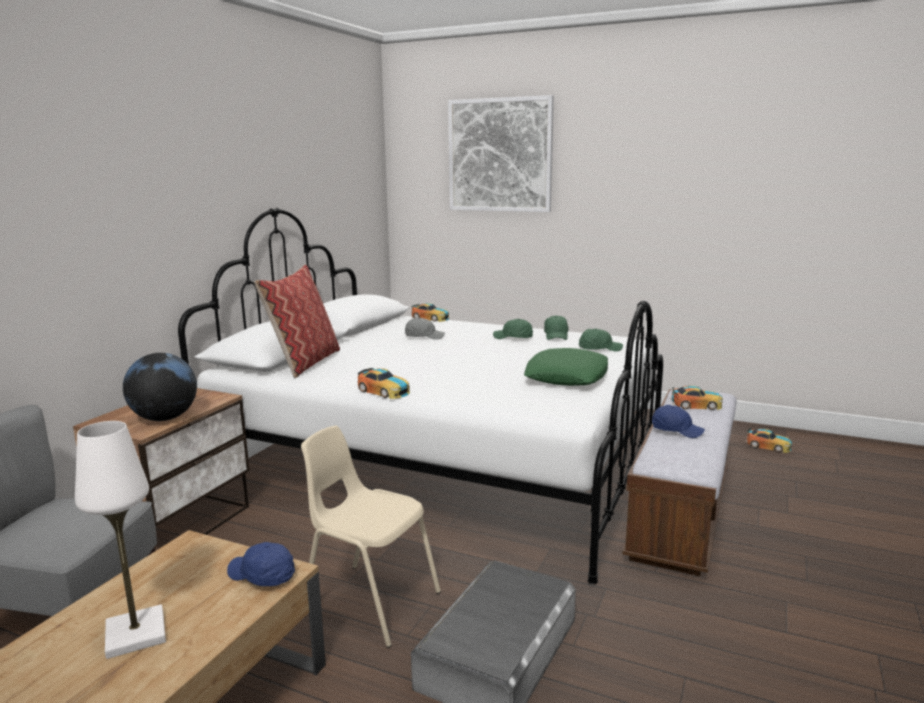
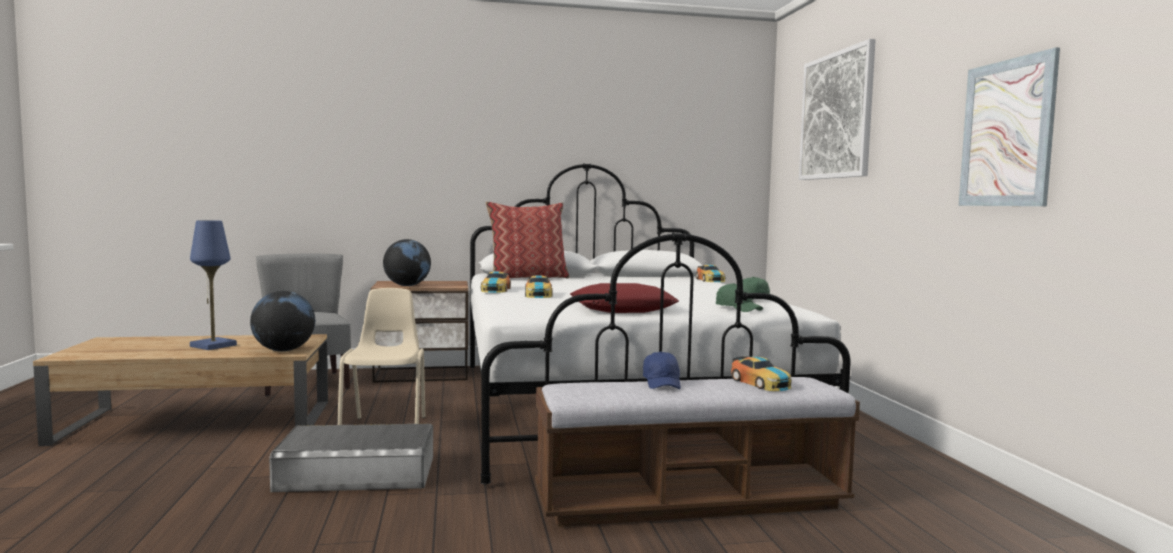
camera: 55 degrees right, 10 degrees down
(136, 634) = (213, 346): white table lamp -> blue table lamp
(262, 576) = (284, 350): blue cap -> globe
(424, 337) = (651, 283): grey cap -> none
(513, 338) = (707, 294): green cap -> none
(566, 376) = (623, 309): green pillow -> red pillow
(709, 192) = (1006, 133): none -> picture
(768, 446) = (990, 528): toy car -> toy car (538, 295)

